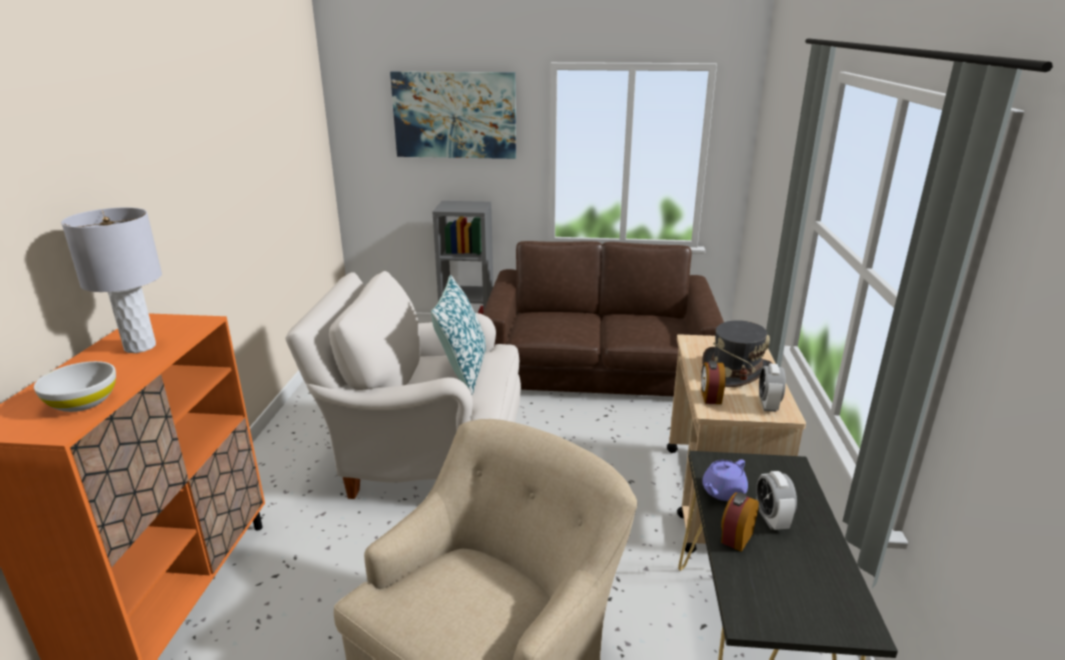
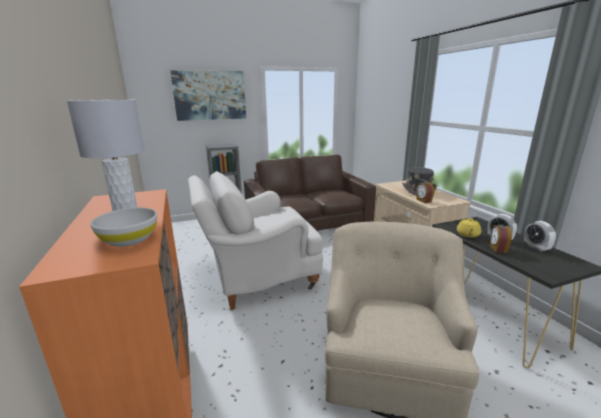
camera: 25 degrees left, 5 degrees down
(462, 371) = (279, 219): pillow -> none
(722, 492) = (467, 235): purple teapot -> yellow teapot
(768, 405) = (448, 199): alarm clock -> alarm clock (536, 247)

